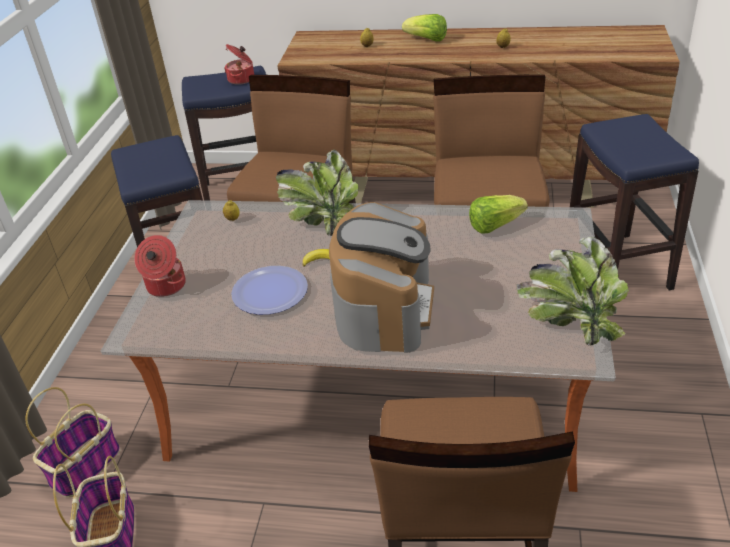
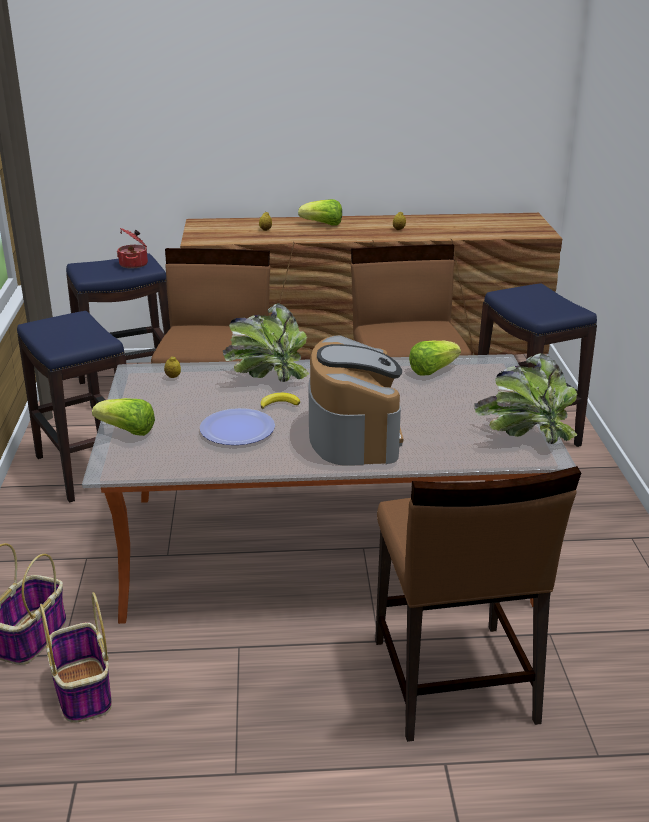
camera: 15 degrees left, 10 degrees down
(165, 286) = (127, 431): cooking pot -> lettuce

